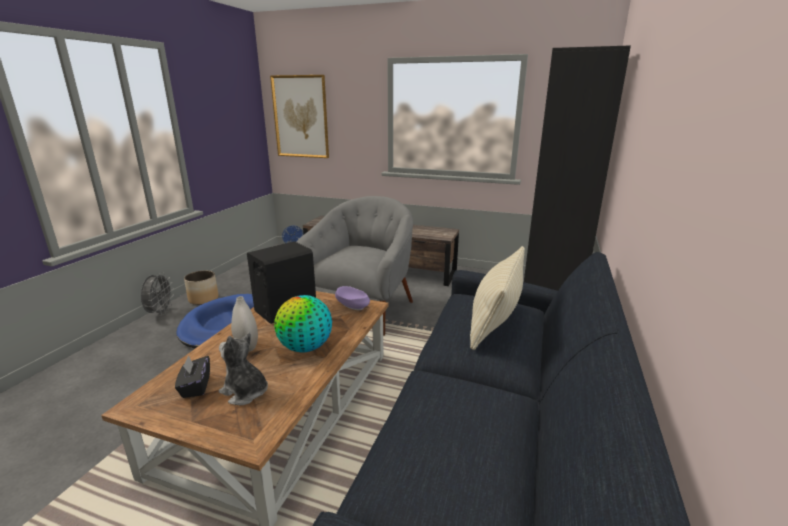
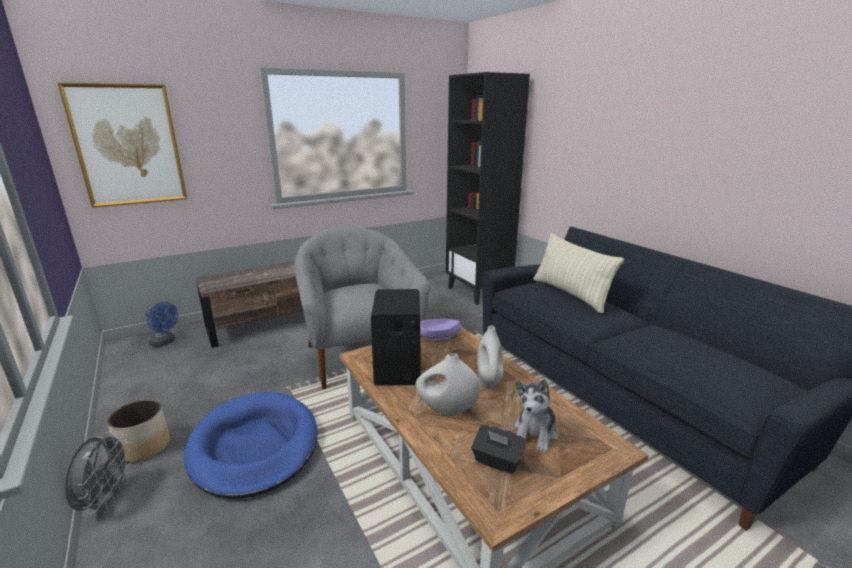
camera: 50 degrees left, 0 degrees up
(160, 313) = (107, 501): grey fan -> grey fan turned 45 degrees clockwise
(245, 392) = (535, 433): plush toy -> plush toy turned 45 degrees counterclockwise
(305, 348) = (489, 381): globe -> white vase

